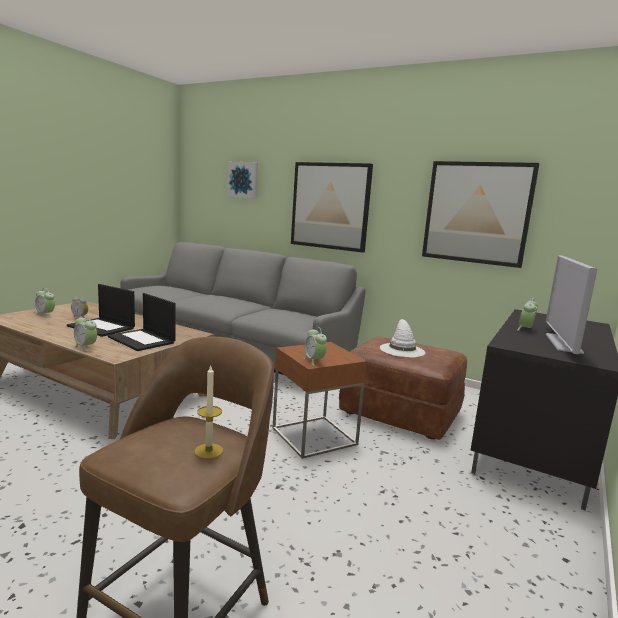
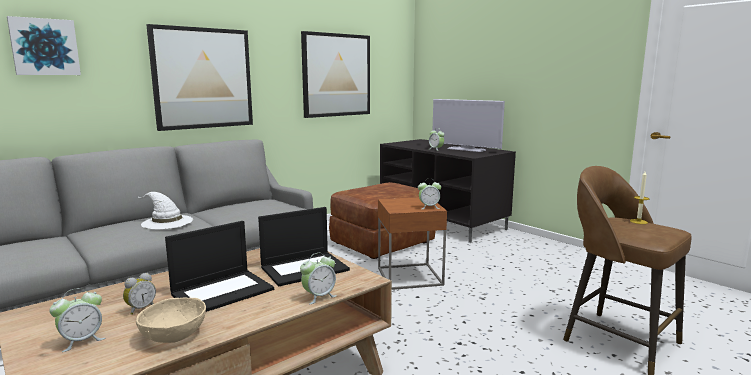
camera: 70 degrees left, 0 degrees up
(42, 326) = (174, 335): none -> beige bowl
(401, 349) = (383, 191): white hat -> white hat (166, 222)

